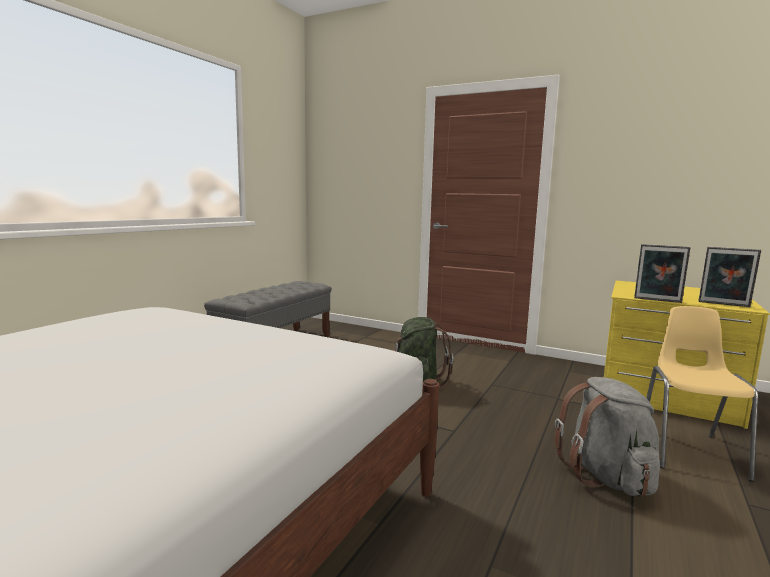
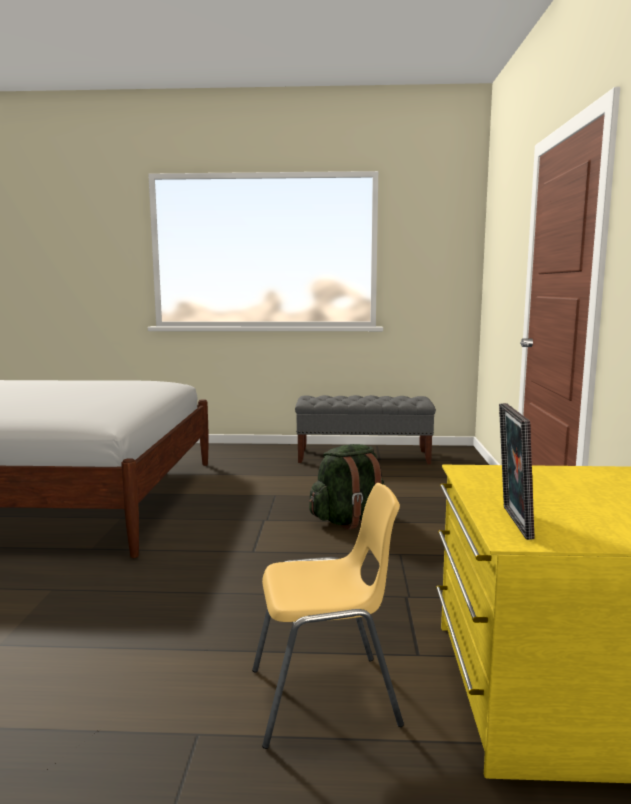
camera: 65 degrees right, 0 degrees up
(606, 476) = (210, 633): grey backpack -> none
(657, 300) = (457, 484): picture frame -> none

